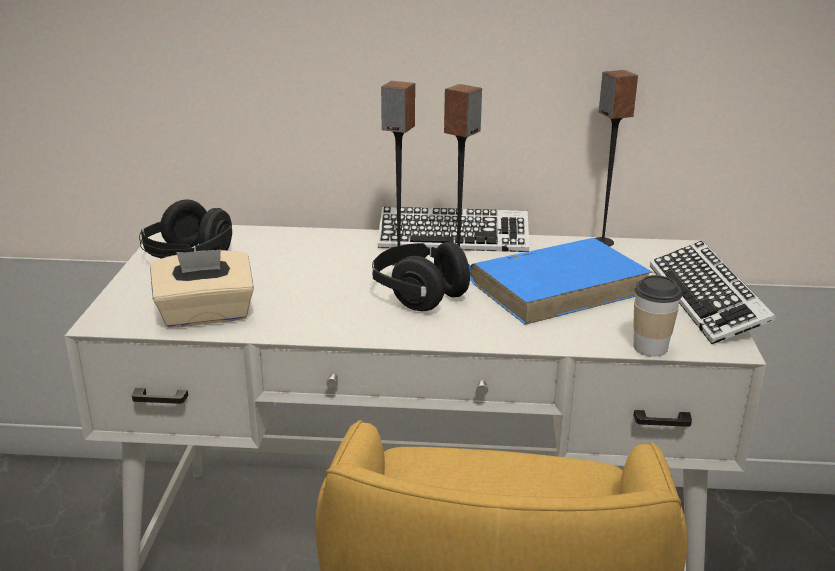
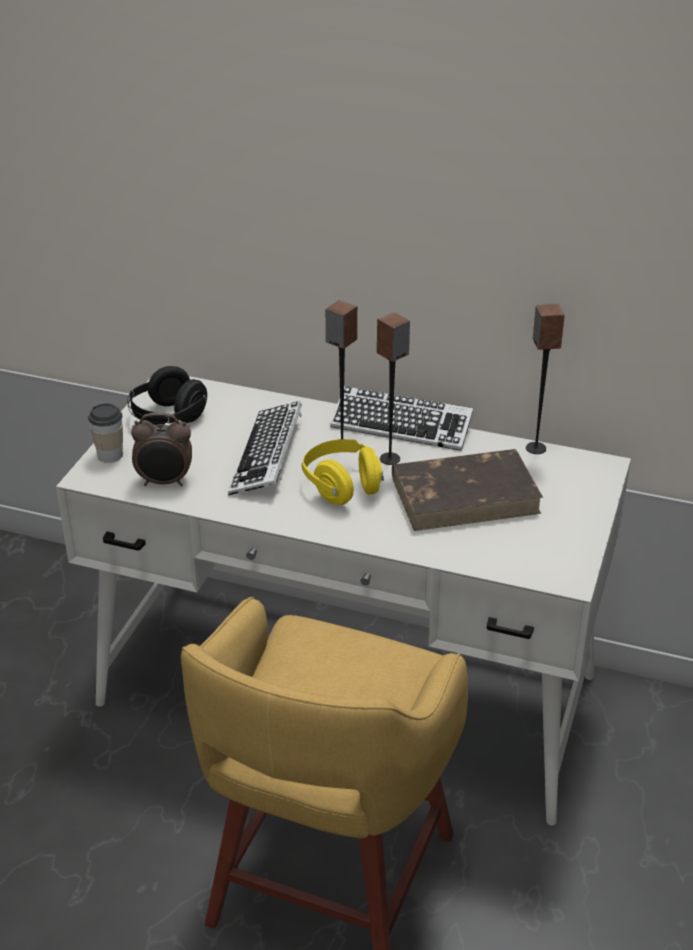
camera: 15 degrees right, 10 degrees up
(206, 315) = (165, 482): beige tissue box -> alarm clock
(419, 295) = (342, 486): black headphones -> yellow headphones
(559, 286) = (466, 494): blue book -> brown book
(650, 347) = (504, 570): cup -> cup (110, 455)
(706, 300) = (586, 529): keyboard -> keyboard (267, 456)

